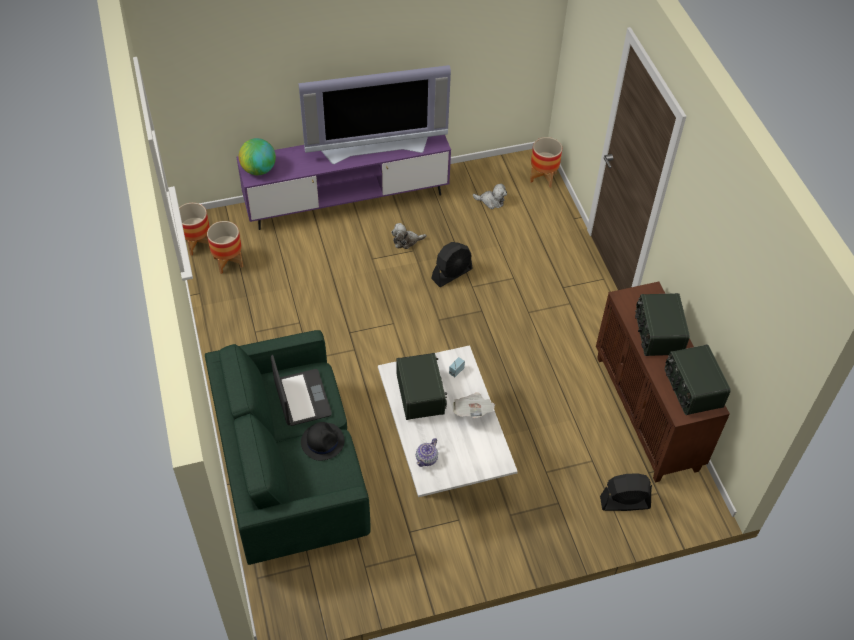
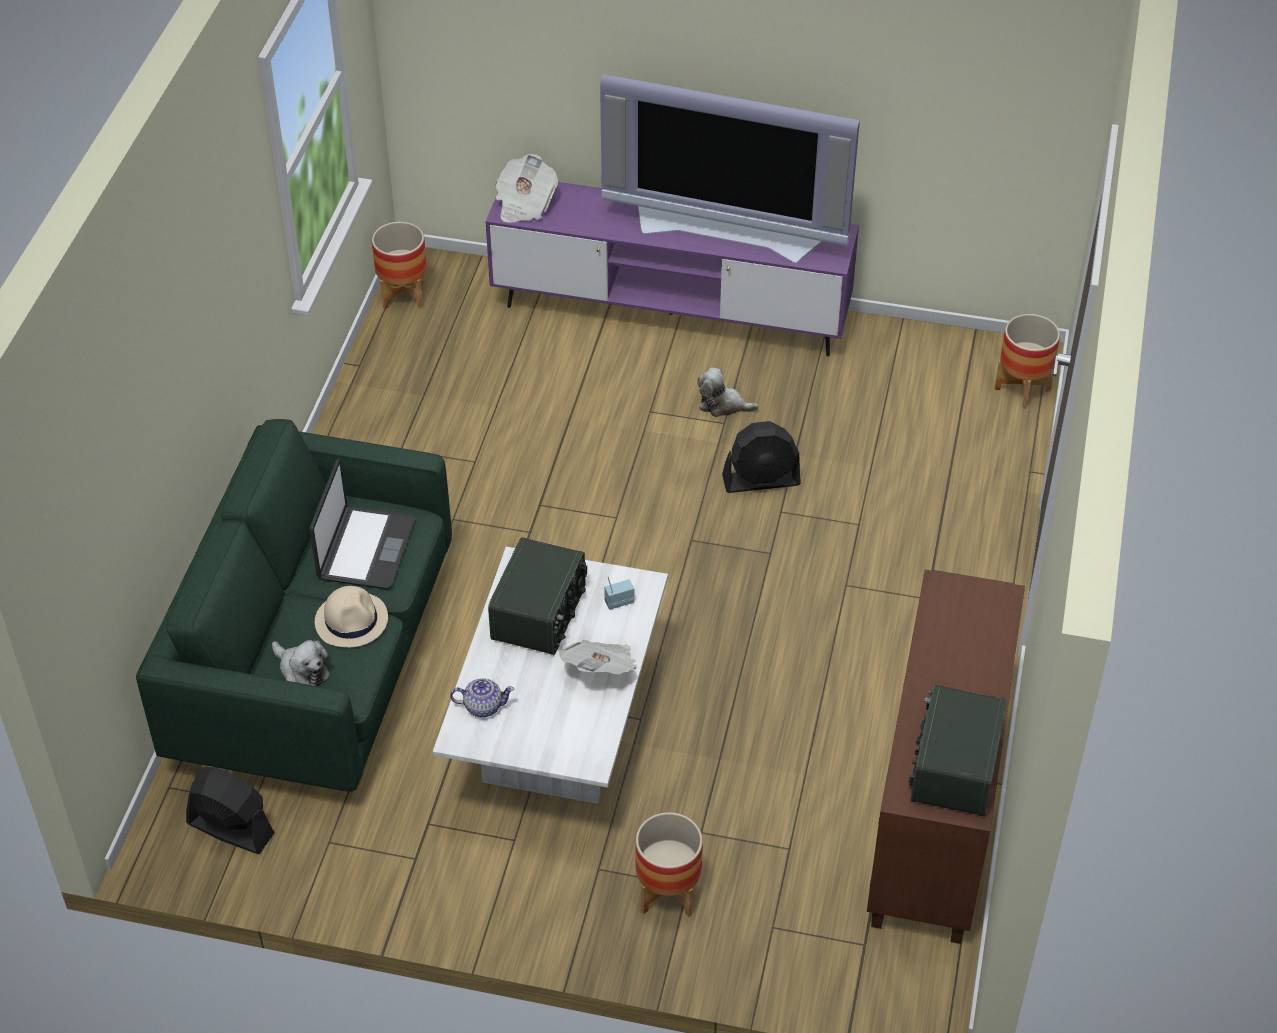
camera: 30 degrees right, 5 degrees down
(228, 262) = (430, 338): planter -> planter (668, 894)
(259, 170) = (524, 204): globe -> newspaper
(322, 441) = (352, 620): black hat -> beige hat
(427, 458) = (482, 706): teapot -> teapot turned 150 degrees counterclockwise
(491, 201) = (906, 395): plush toy -> plush toy (302, 671)
(624, 502) = (797, 933): black fan -> black fan (230, 828)
(657, 334) = (959, 663): radio -> none

